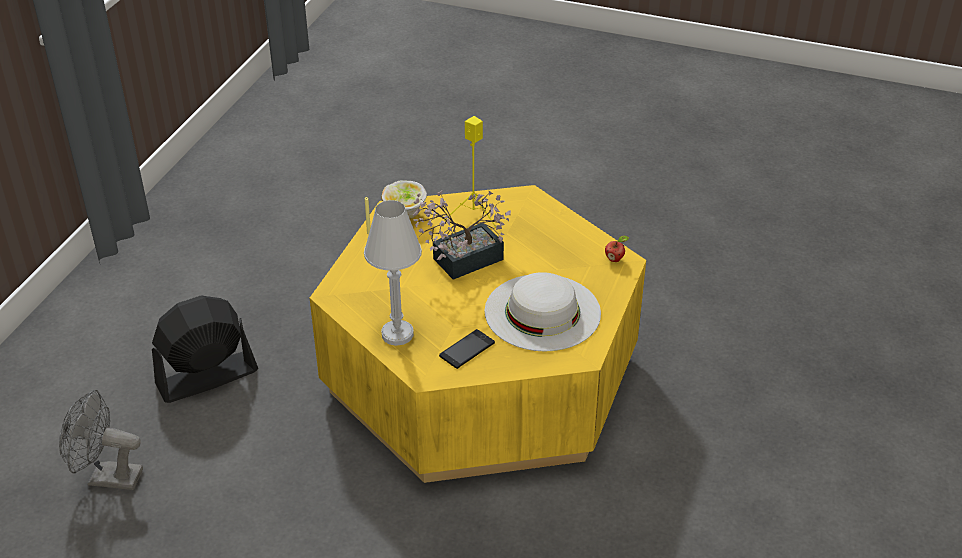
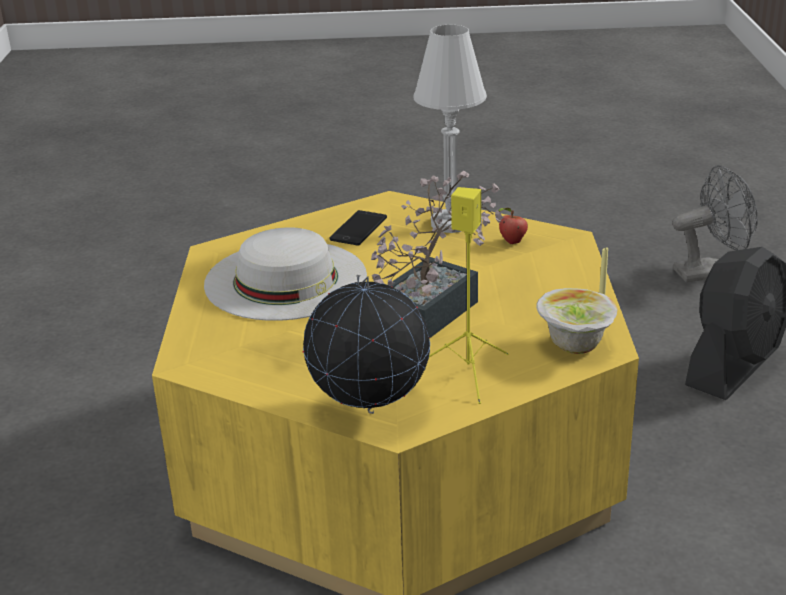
camera: 160 degrees right, 10 degrees down
(536, 207) = (369, 411): none -> globe
(615, 259) = (202, 363): apple -> apple (512, 242)

